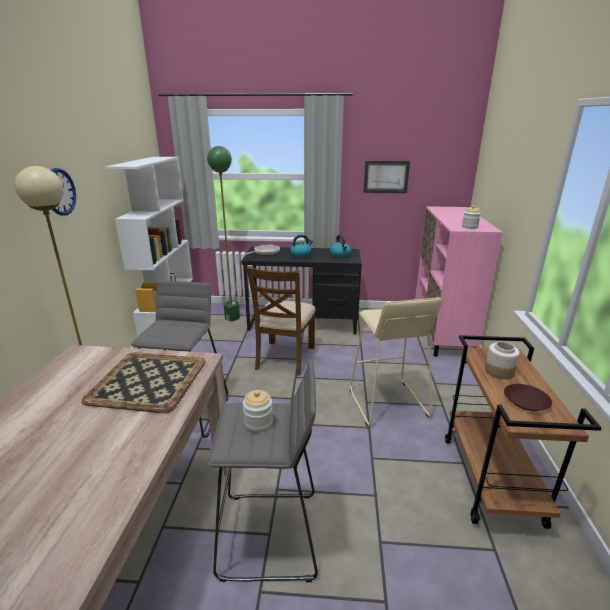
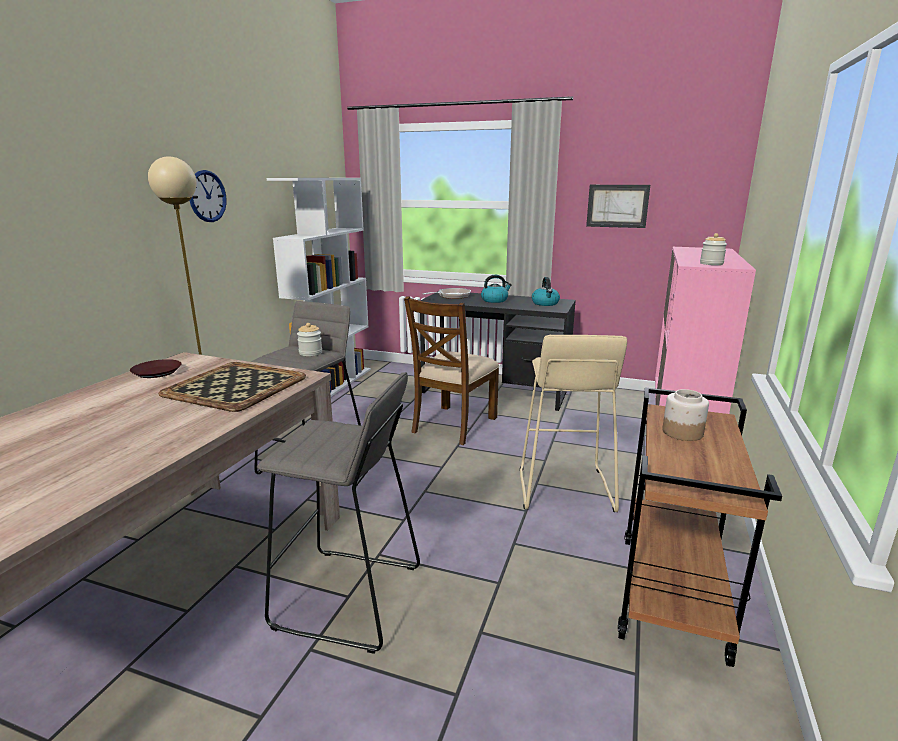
camera: 15 degrees right, 5 degrees down
(232, 317) = (409, 378): green floor lamp -> none
(258, 423) = (332, 438): jar -> jar (310, 353)
(526, 401) = (698, 465): brown plate -> brown plate (156, 372)

